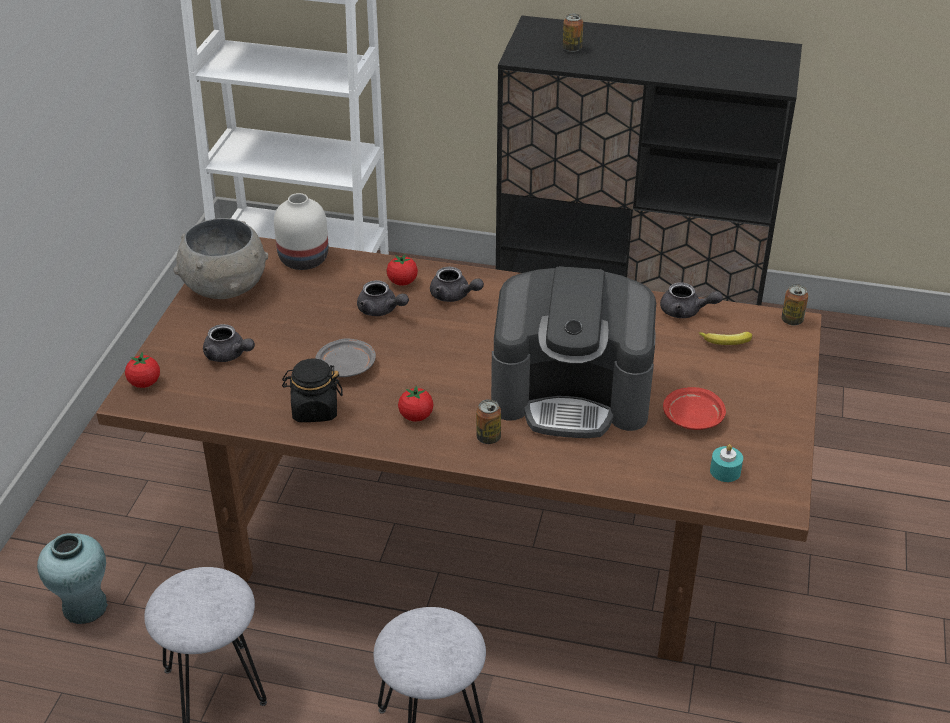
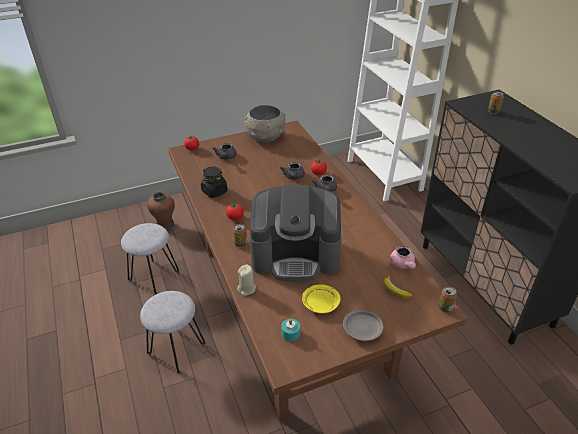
camera: 55 degrees right, 0 degrees up
(85, 607) = (165, 226): turquoise vase -> brown vase
(304, 260) = (303, 145): white vase -> none
(346, 366) = (248, 186): grey plate -> grey plate (363, 330)
(572, 394) = (296, 255): coffee machine -> coffee machine turned 60 degrees counterclockwise
(598, 474) = (247, 289): none -> beige candle
(685, 311) = (402, 264): grey teapot -> pink teapot
(692, 418) = (320, 303): red plate -> yellow plate

